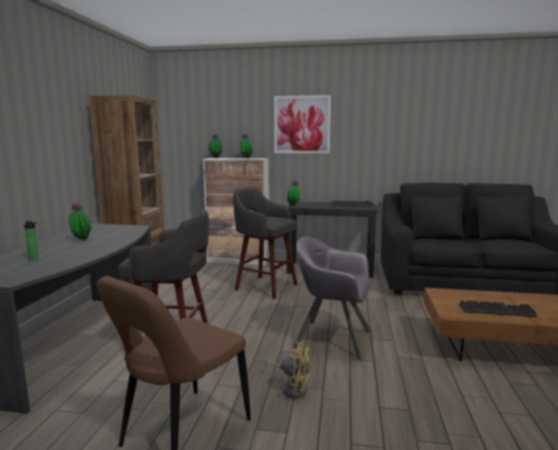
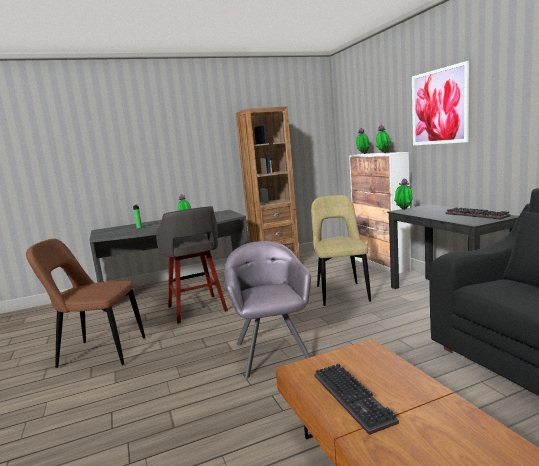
camera: 60 degrees right, 0 degrees up
(264, 286) = (341, 293): grey stool -> beige chair
(292, 388) = (173, 365): yellow fan -> none

